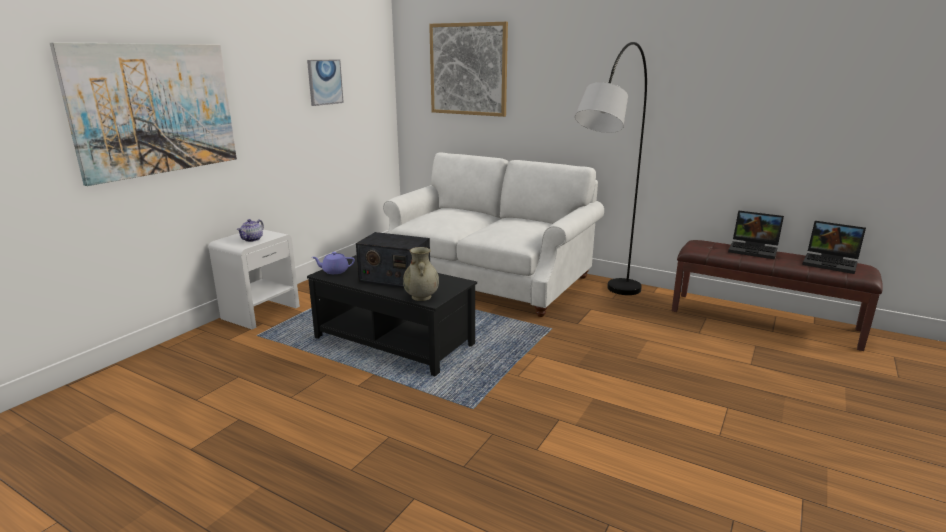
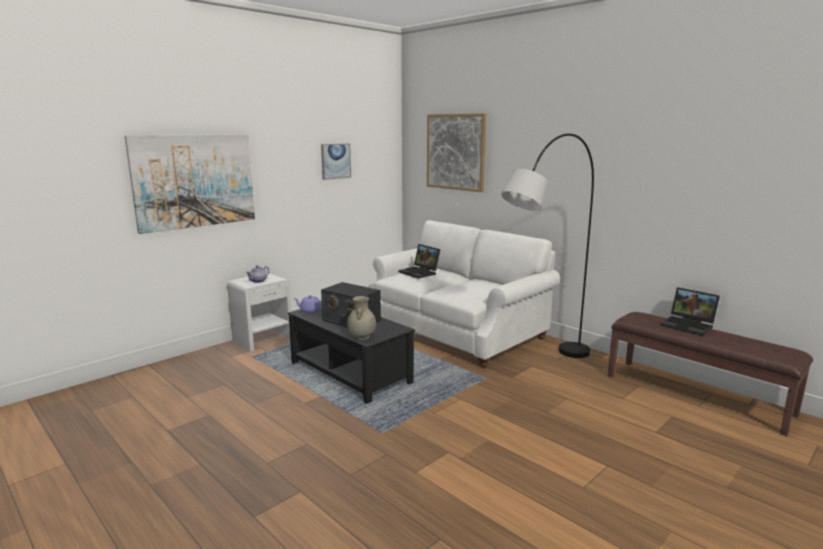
camera: 15 degrees right, 5 degrees down
(831, 263) = (760, 345): laptop -> laptop (420, 273)

